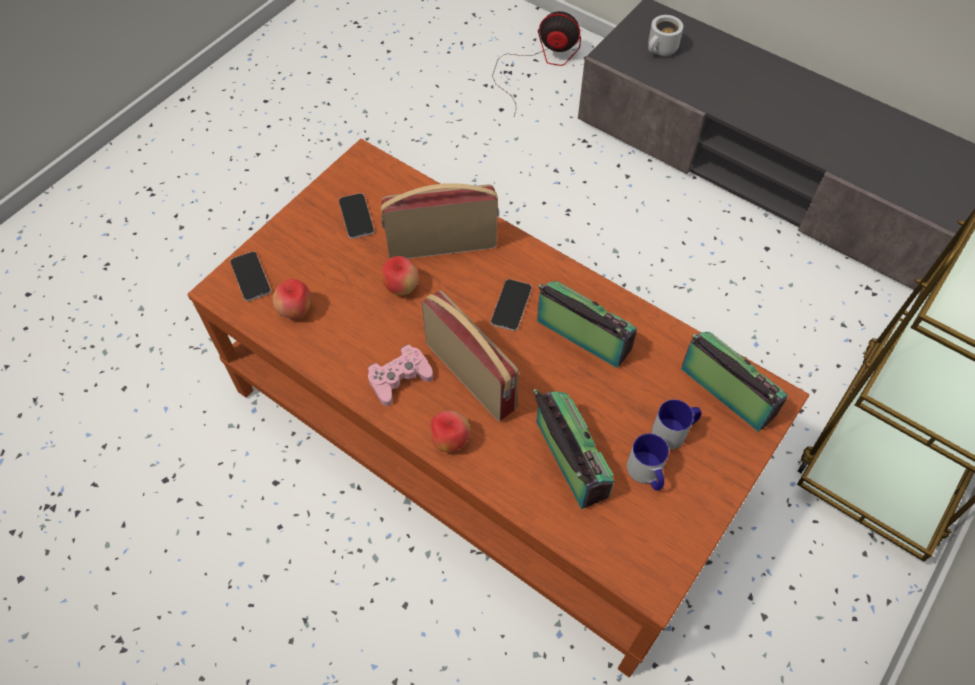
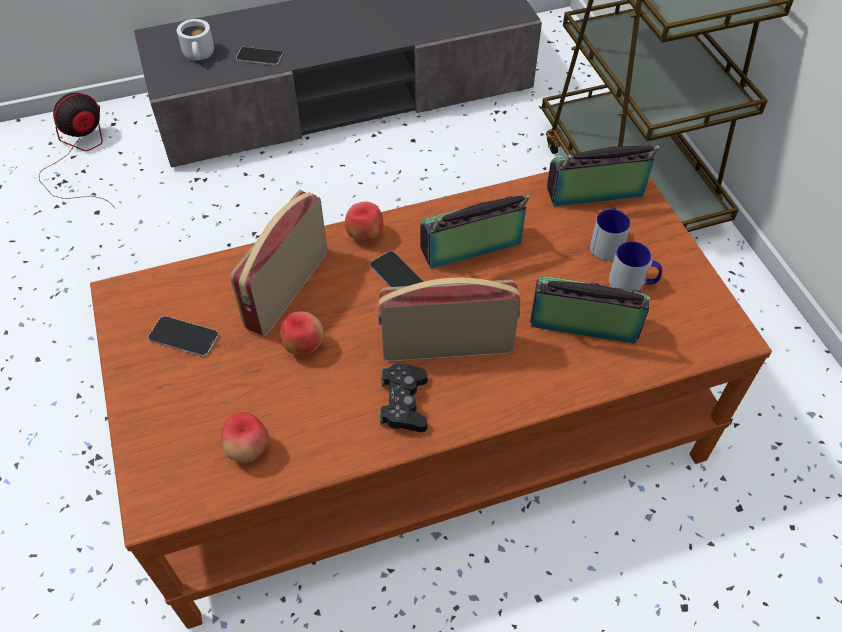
camera: 55 degrees left, 5 degrees down
(250, 277) = (165, 470): phone -> phone (259, 57)
(399, 378) = (404, 403): pink game controller -> black game controller
(450, 441) = (502, 400): apple -> apple (365, 236)

